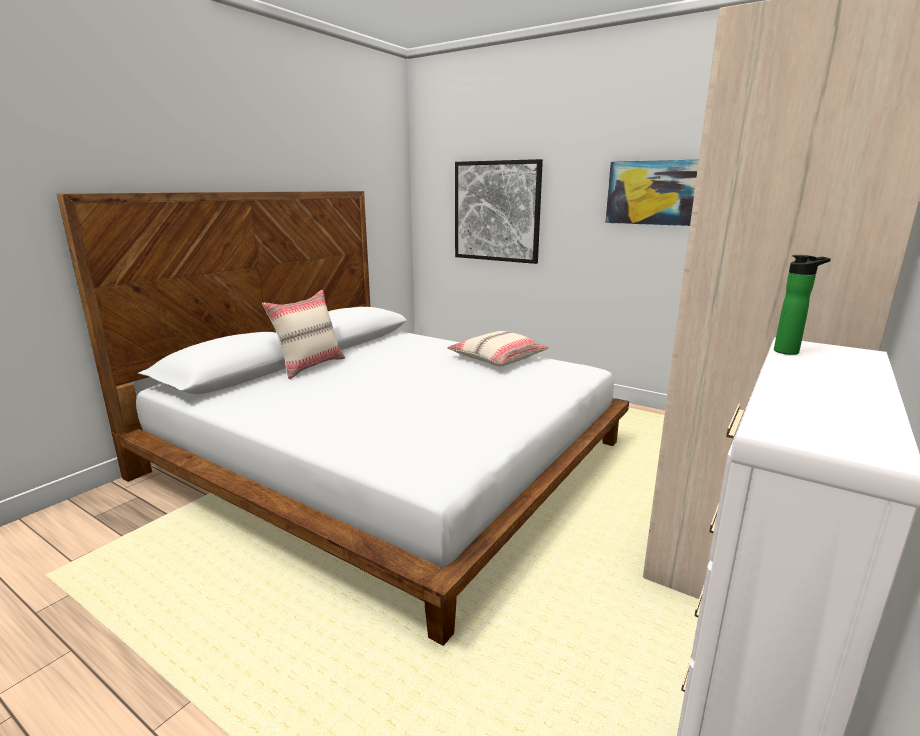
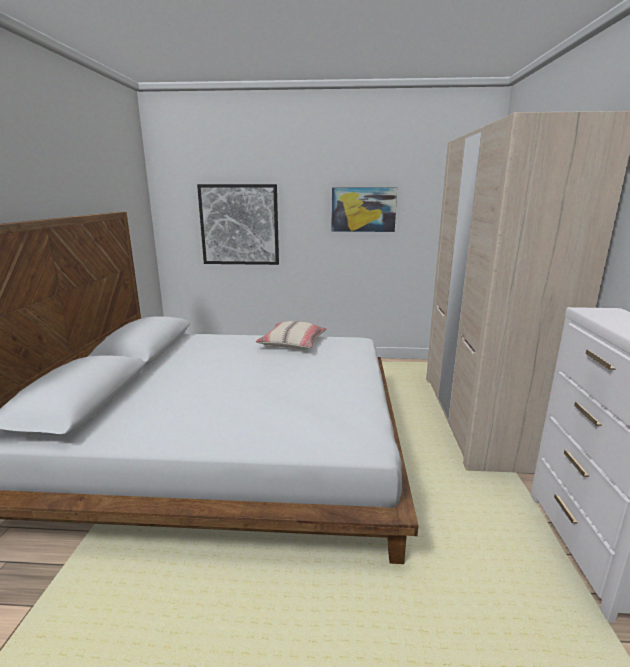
camera: 30 degrees left, 0 degrees up
(310, 366) = (145, 380): beige pillow -> none
(790, 352) = (593, 315): bottle -> none

